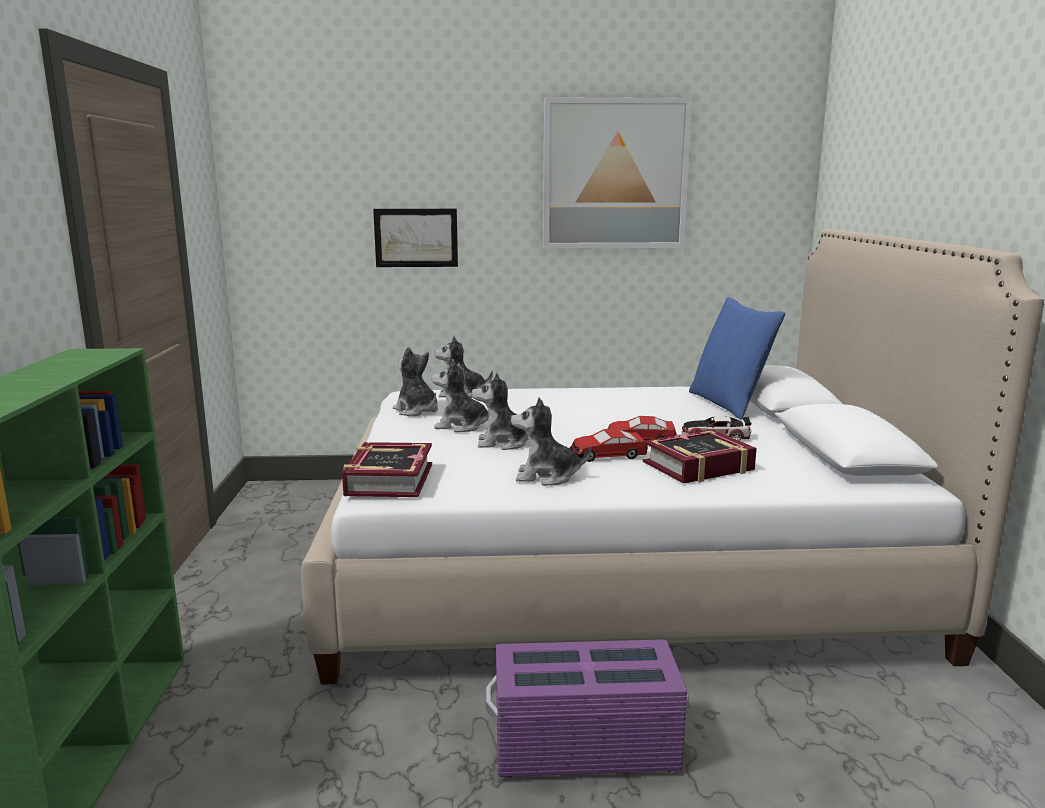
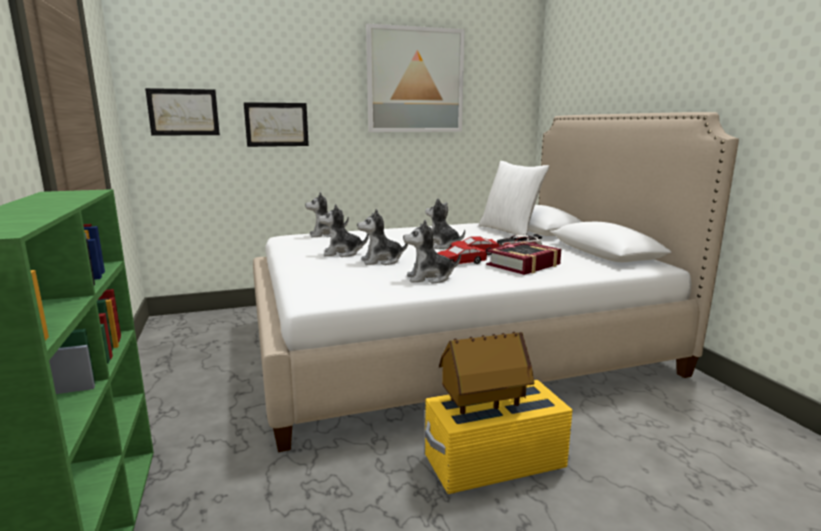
camera: 15 degrees left, 0 degrees up
(298, 222) = (183, 112): none -> picture
(388, 480) = (316, 289): book -> none
(416, 411) = (301, 246): plush toy -> plush toy (442, 246)
(568, 663) = (484, 403): none -> toy house
(584, 747) = (494, 463): purple storage box -> yellow storage box
(729, 404) = (510, 230): blue pillow -> white pillow

